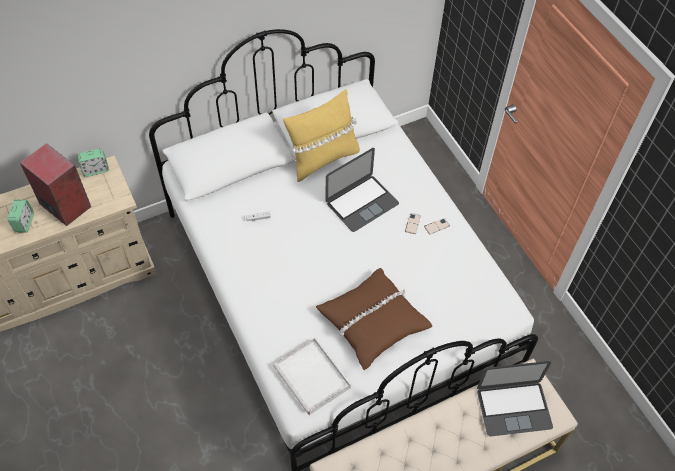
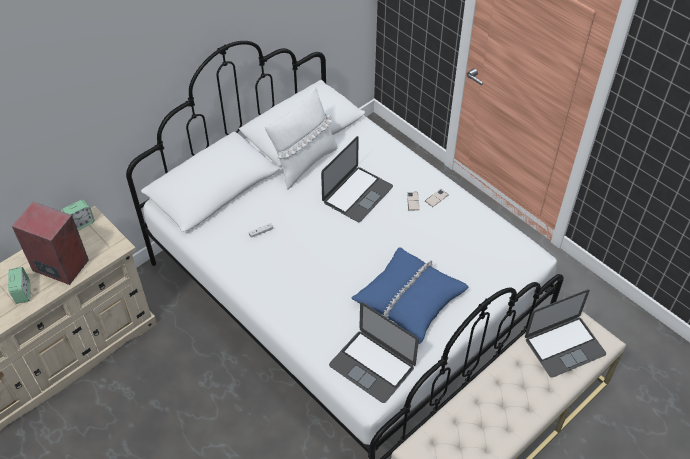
camera: 15 degrees left, 5 degrees down
(313, 378) = (372, 366): white tray -> laptop
(322, 159) = (304, 163): yellow pillow -> white pillow
(372, 321) = (409, 299): brown pillow -> blue pillow

